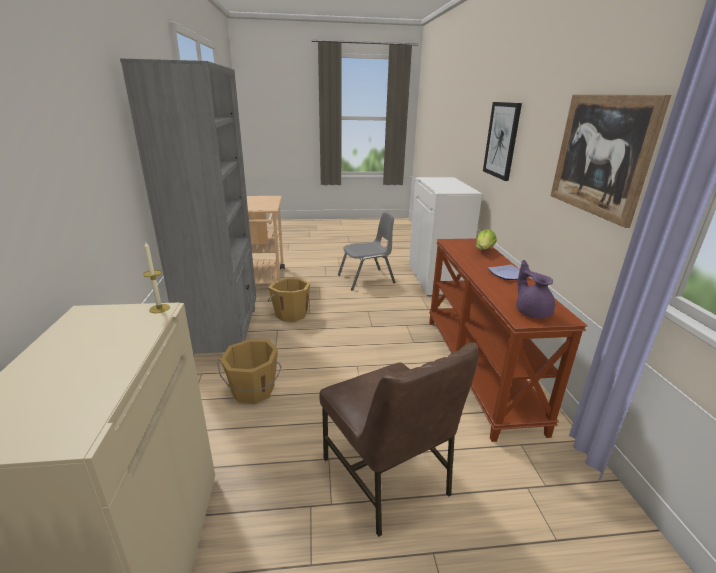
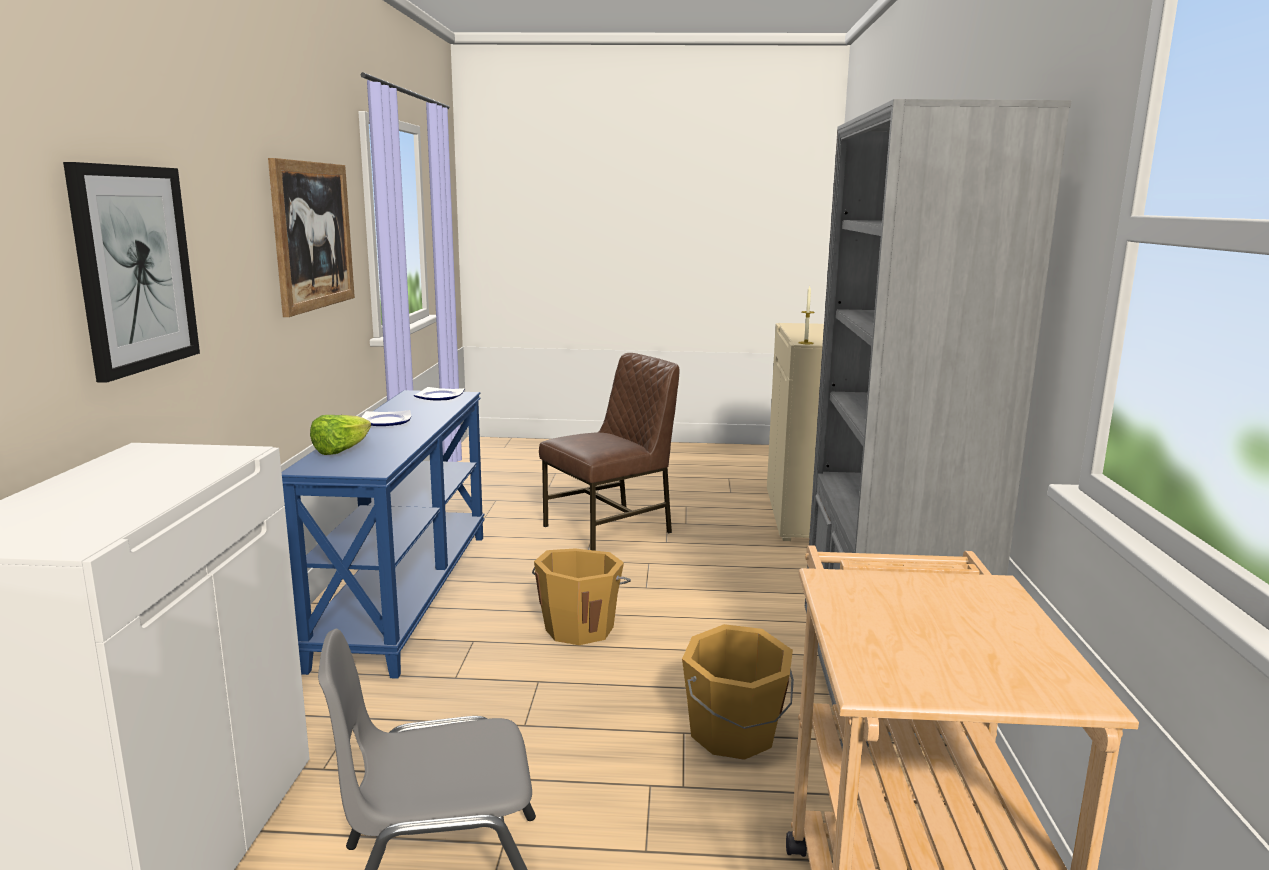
camera: 170 degrees left, 10 degrees down
(253, 390) = (770, 597): orange bucket -> orange bucket (579, 627)
(387, 477) = (610, 529): brown chair -> brown chair turned 75 degrees clockwise
(479, 369) = (405, 594): brown console table -> blue console table
(532, 312) = (438, 397): purple teapot -> plate

